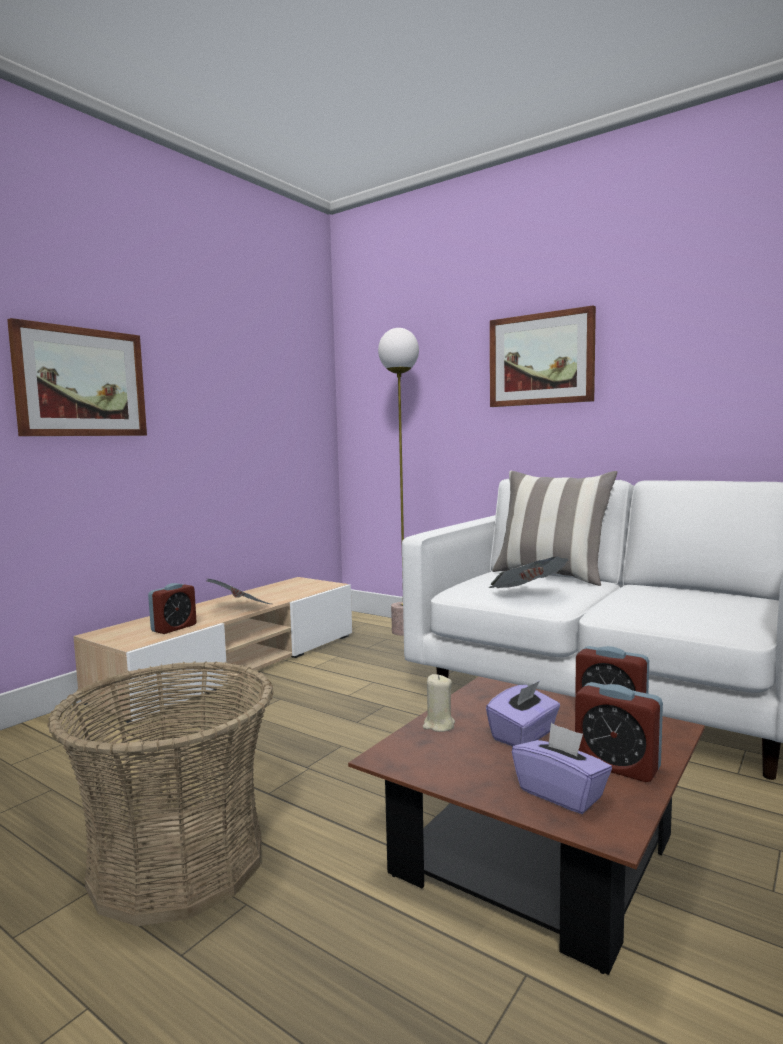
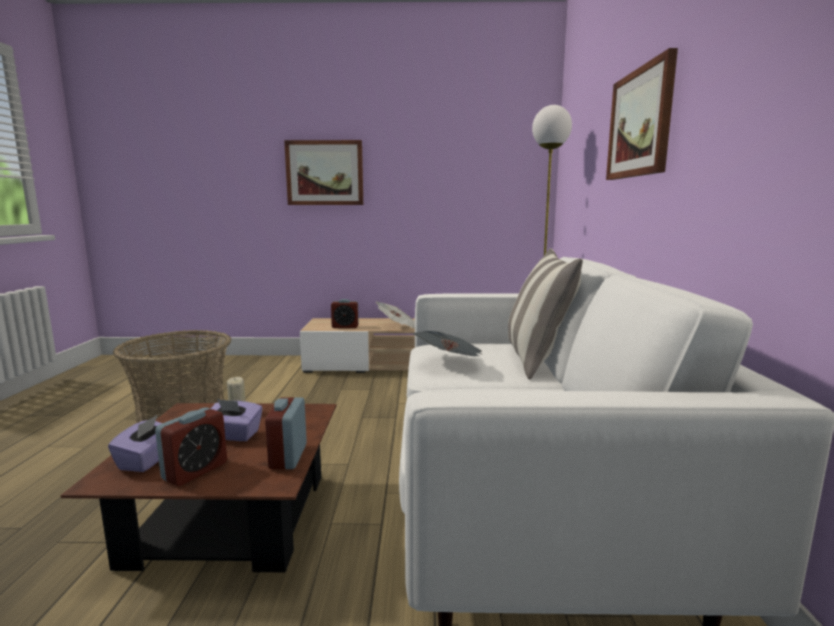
camera: 55 degrees right, 5 degrees up
(616, 766) = (195, 471): alarm clock -> alarm clock turned 150 degrees counterclockwise

